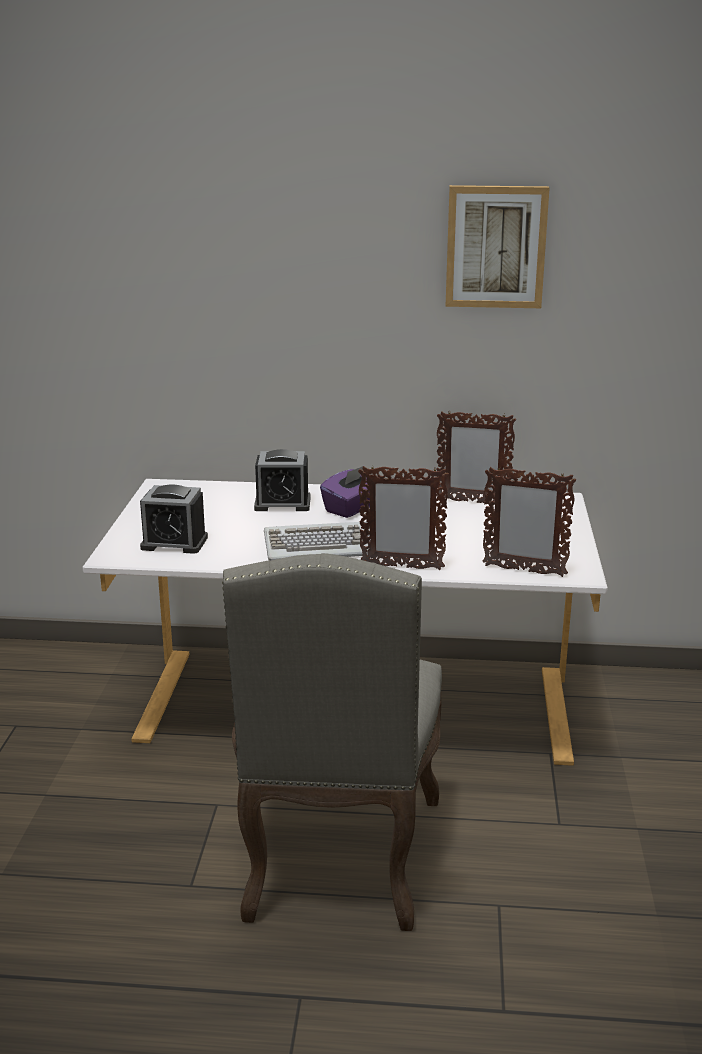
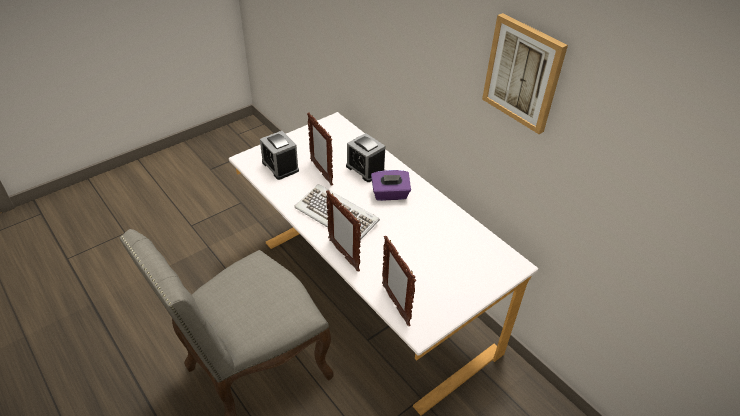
camera: 45 degrees right, 20 degrees up
(472, 502) = (459, 231): picture frame -> picture frame (321, 172)

